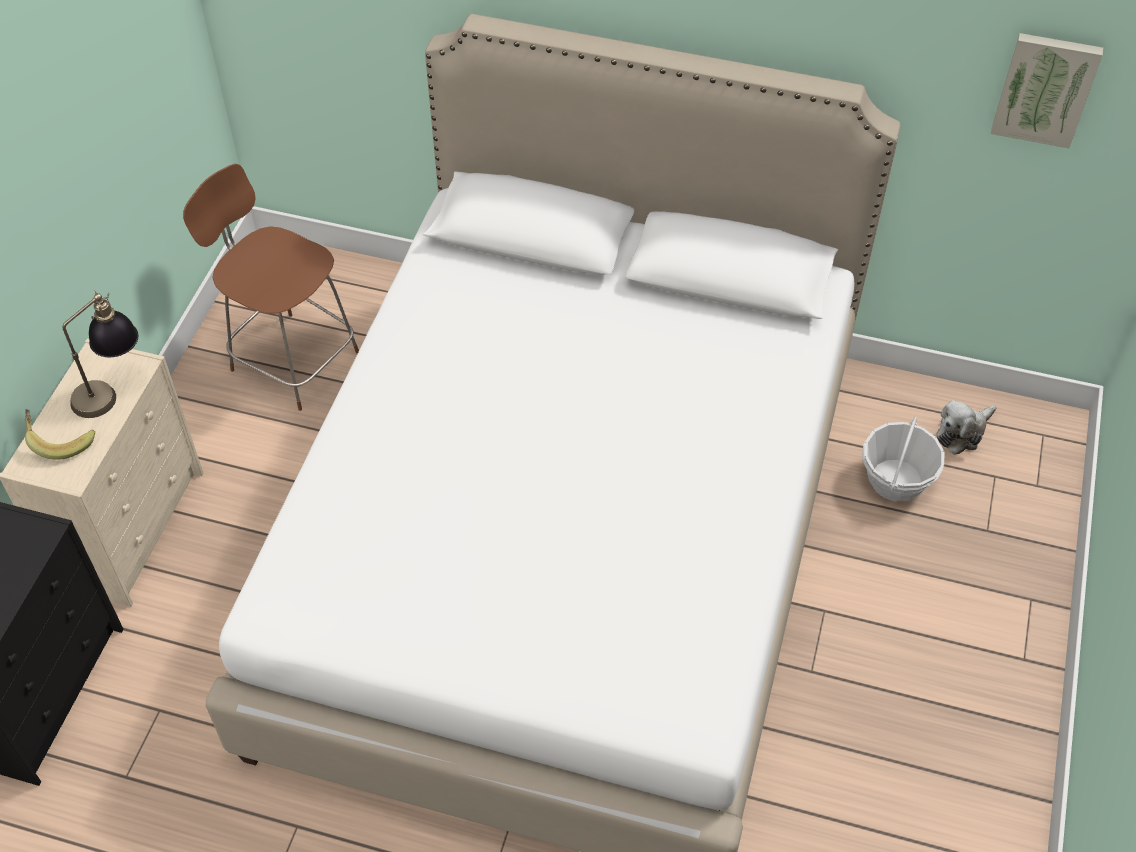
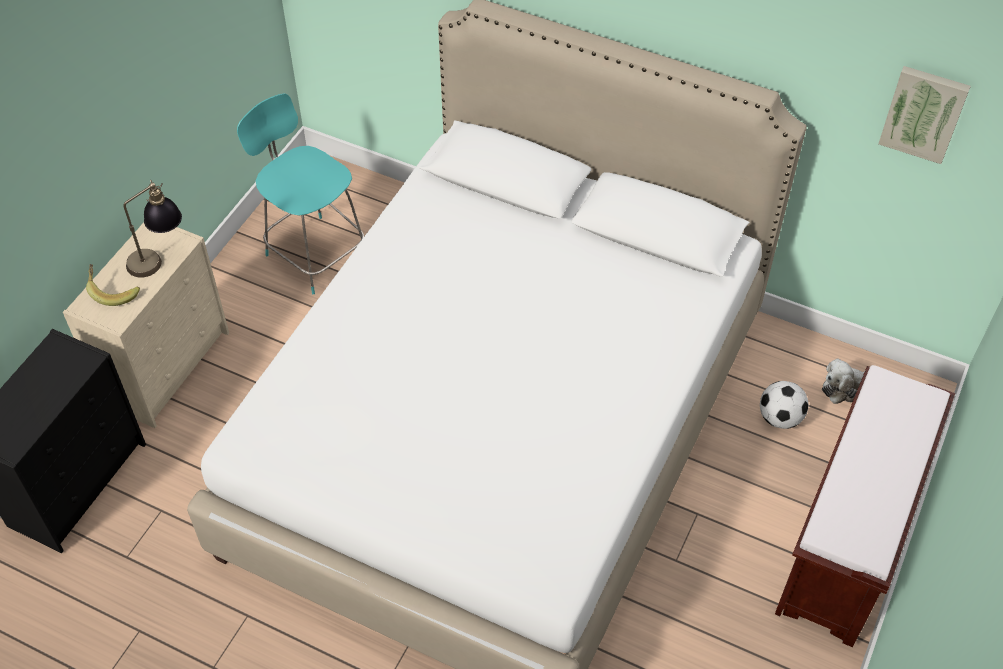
camera: 10 degrees right, 0 degrees up
(291, 359) = (314, 252): brown chair -> turquoise chair
(896, 480) = (780, 418): basket -> football
(1006, 619) = (846, 543): none -> brown bench

